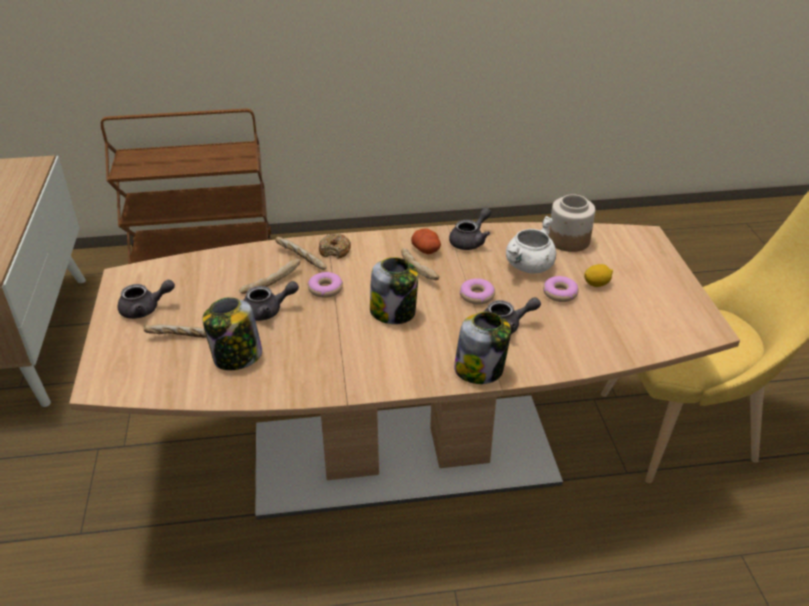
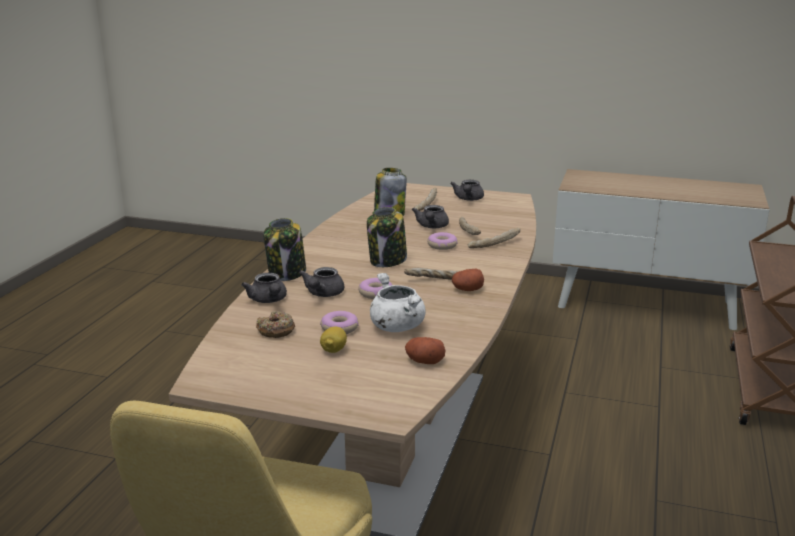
camera: 115 degrees right, 15 degrees down
(335, 251) = (497, 256): donut -> donut (276, 330)
(470, 241) = (467, 311): grey teapot -> grey teapot (268, 300)
(568, 240) = (424, 361): jar -> potato

